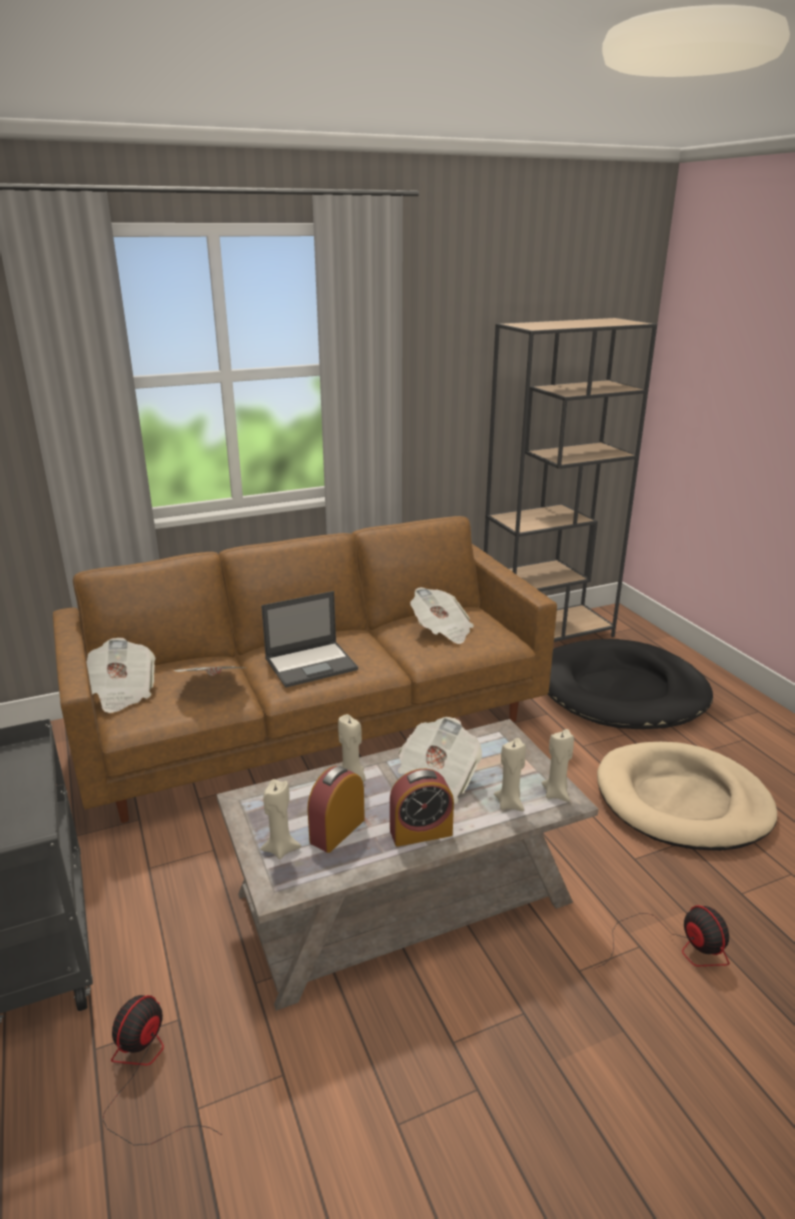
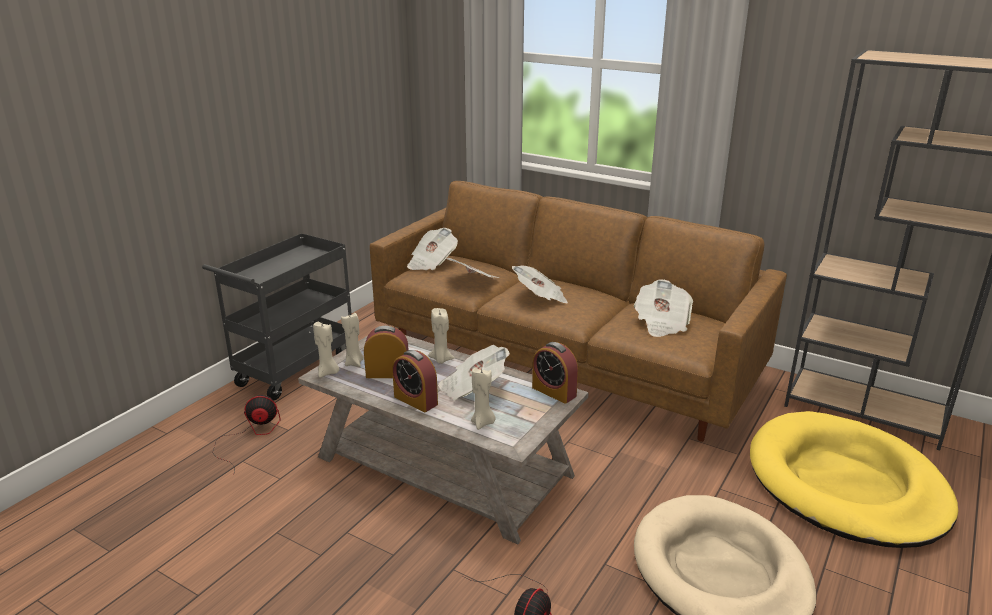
camera: 55 degrees right, 0 degrees up
(312, 664) = (540, 298): laptop -> newspaper
(492, 736) = (554, 392): none -> alarm clock
(556, 793) = (517, 438): beige candle -> beige candle (328, 373)
(622, 691) = (845, 485): black dog bed -> yellow dog bed

